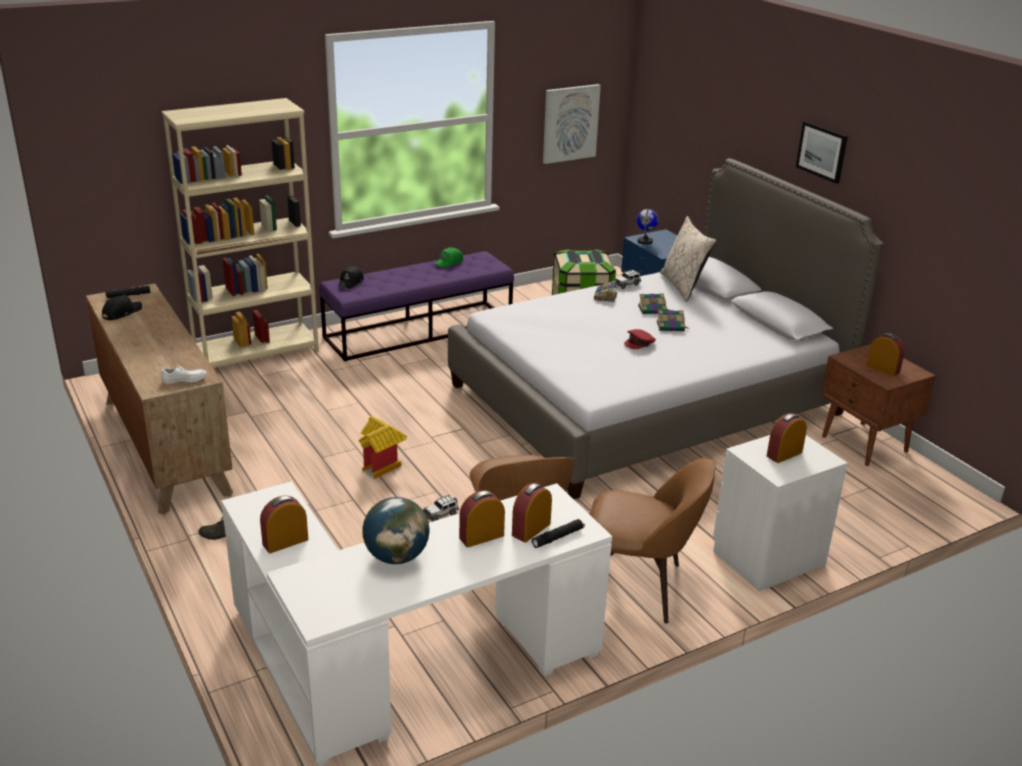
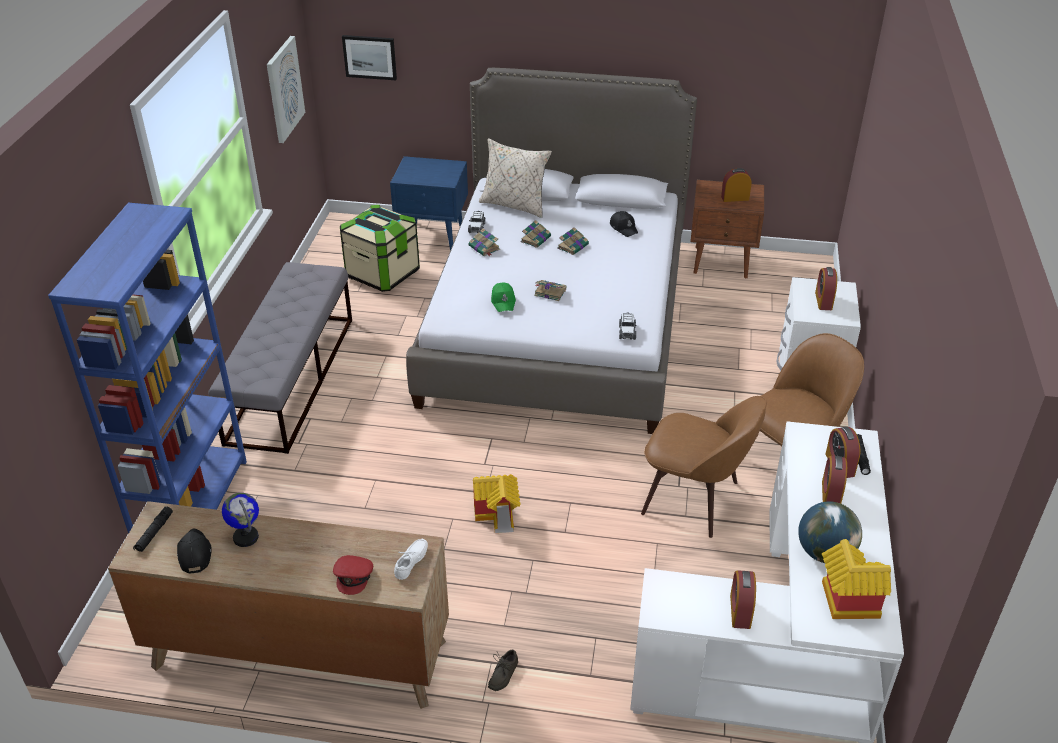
camera: 50 degrees left, 10 degrees up
(257, 353) = (193, 506): beige bookcase -> blue bookcase
(341, 587) = (844, 603): none -> toy house
(351, 282) = (241, 370): black cap -> black cap (624, 228)
(419, 330) = (291, 378): purple bench -> grey bench
(441, 514) = (606, 517): toy car -> toy car (627, 332)
(449, 262) = (283, 293): green cap -> green cap (503, 301)
(592, 339) = (549, 292): none -> book
(640, 343) = (582, 274): red cap -> red cap (354, 576)
(645, 241) = (413, 177): globe -> globe (246, 537)
(822, 151) = (601, 35): picture -> picture (370, 57)

